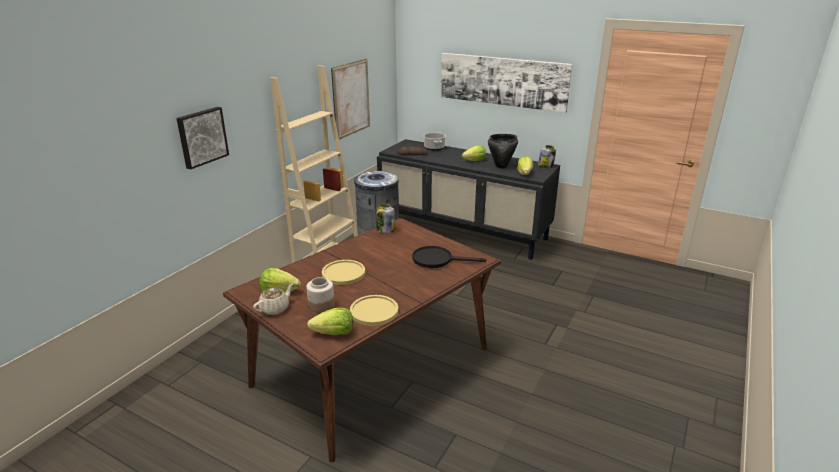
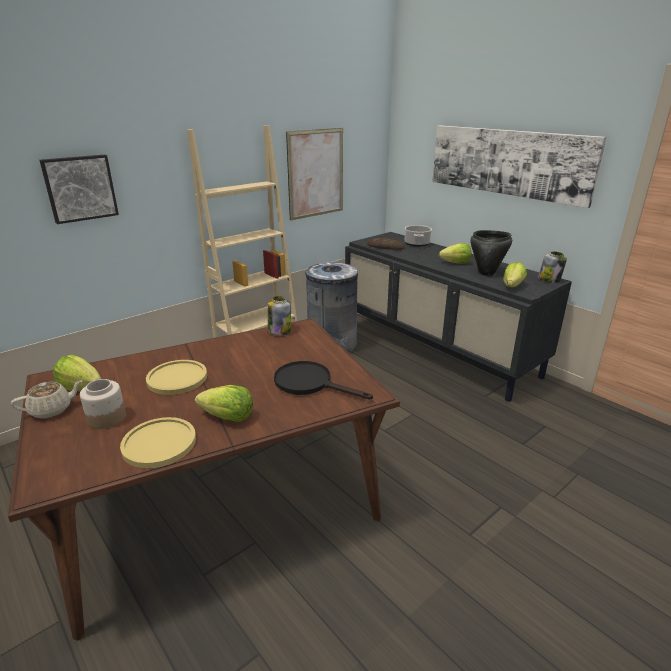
camera: 20 degrees right, 0 degrees up
(334, 333) = (77, 466): lettuce -> lettuce (227, 417)

